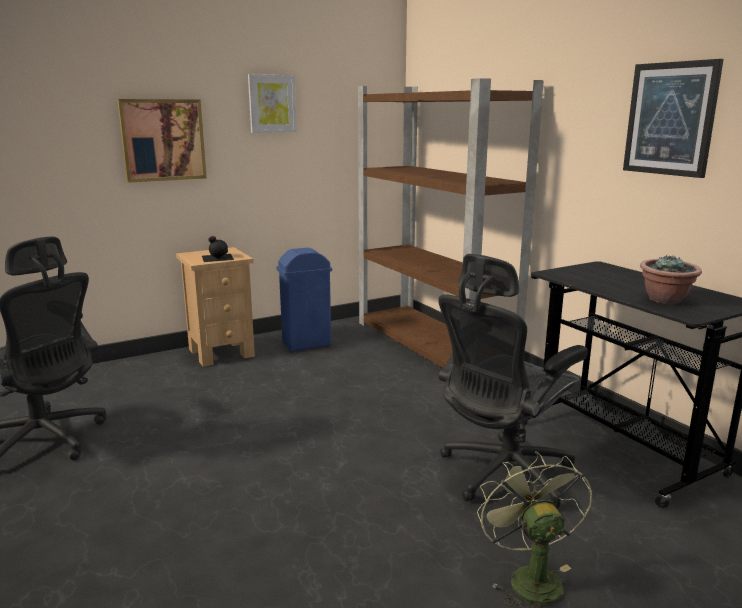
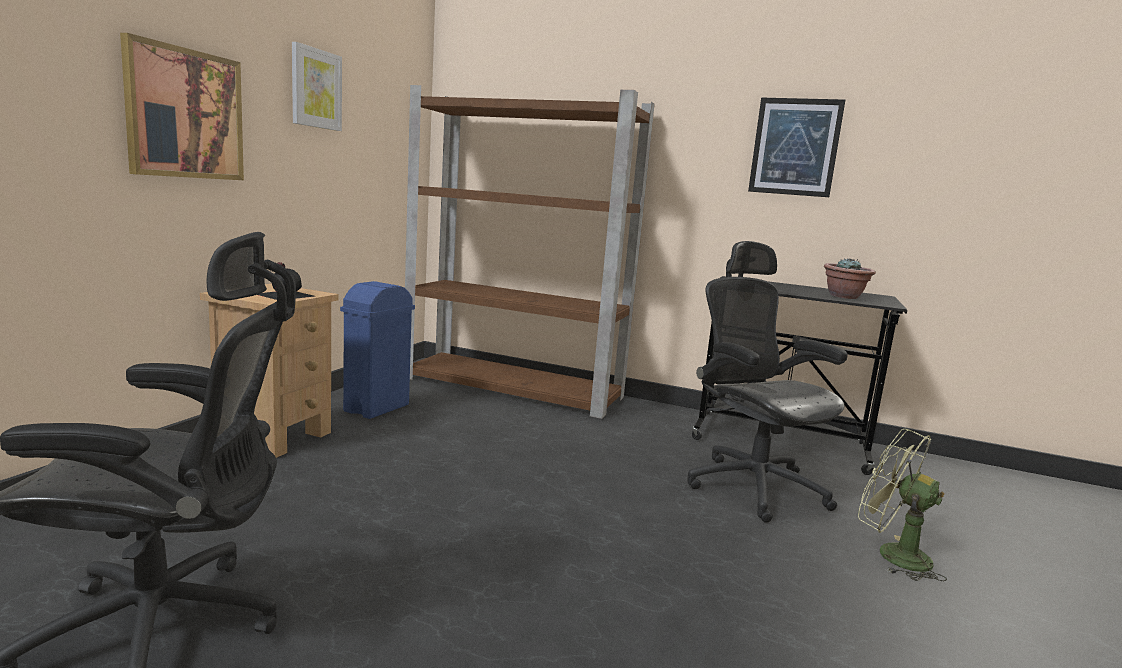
camera: 40 degrees left, 5 degrees down
(502, 476) = (751, 485): office chair -> office chair turned 150 degrees clockwise

